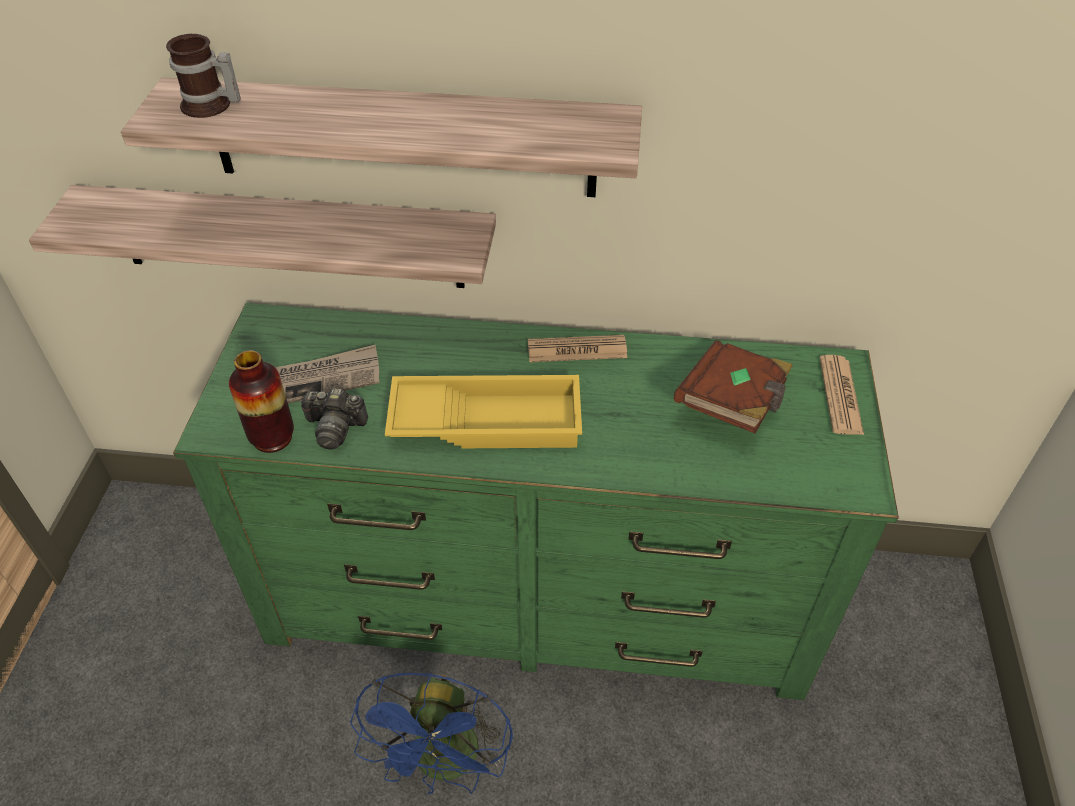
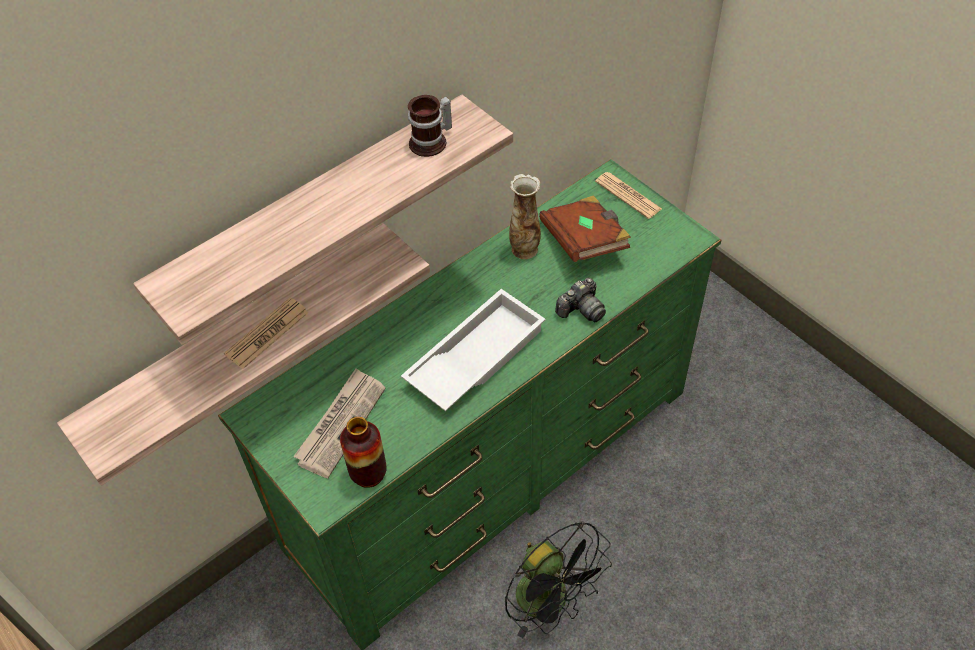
camera: 45 degrees left, 5 degrees up
(210, 106) = (209, 277): mug -> mug (432, 143)
(335, 428) = (397, 435): camera -> camera (581, 309)
(445, 765) = (551, 602): blue fan -> black fan
(487, 419) = (474, 356): yellow tray -> white tray
(577, 350) = (468, 277): newspaper -> newspaper (267, 333)
(663, 365) = (524, 248): none -> vase

